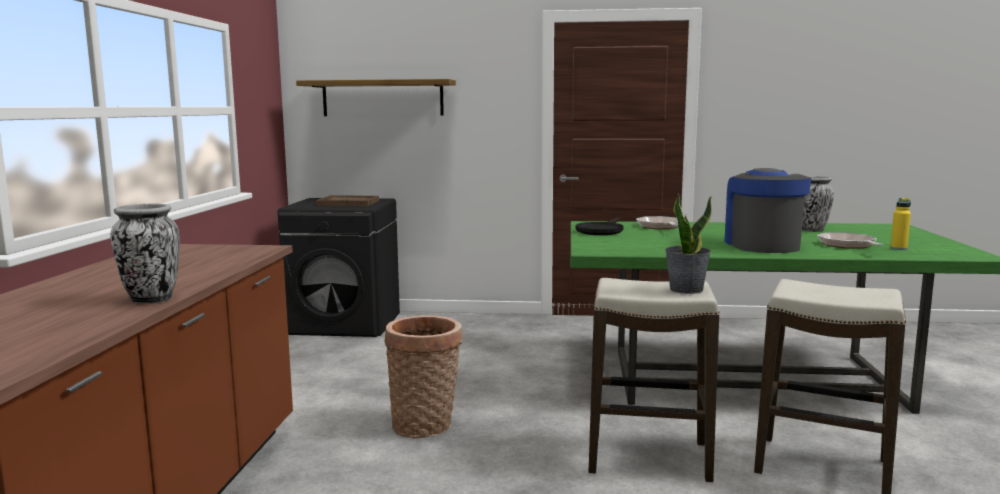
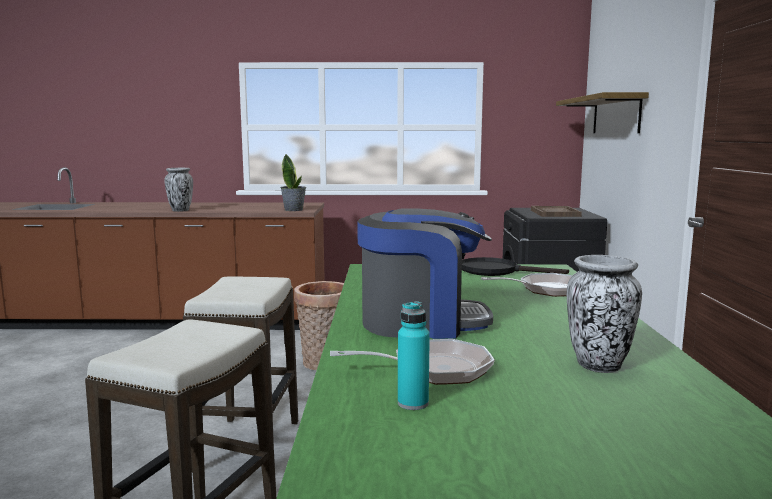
camera: 85 degrees right, 0 degrees up
(685, 289) = (224, 294): potted plant -> potted plant (294, 210)
(898, 248) = (413, 403): yellow bottle -> turquoise bottle

